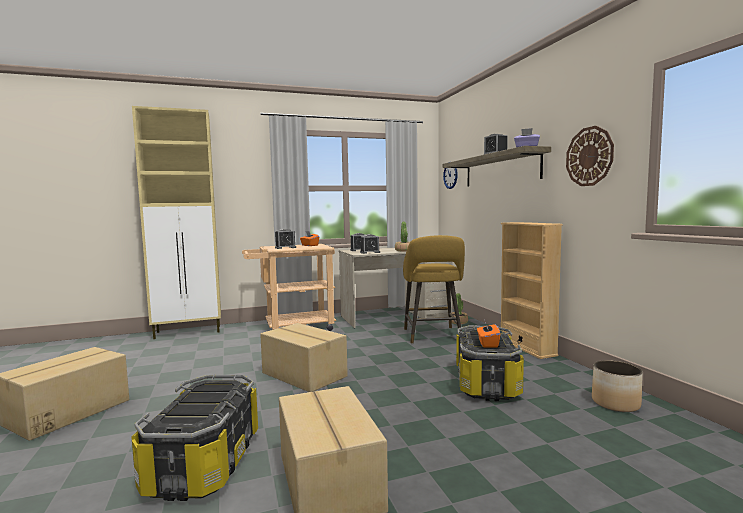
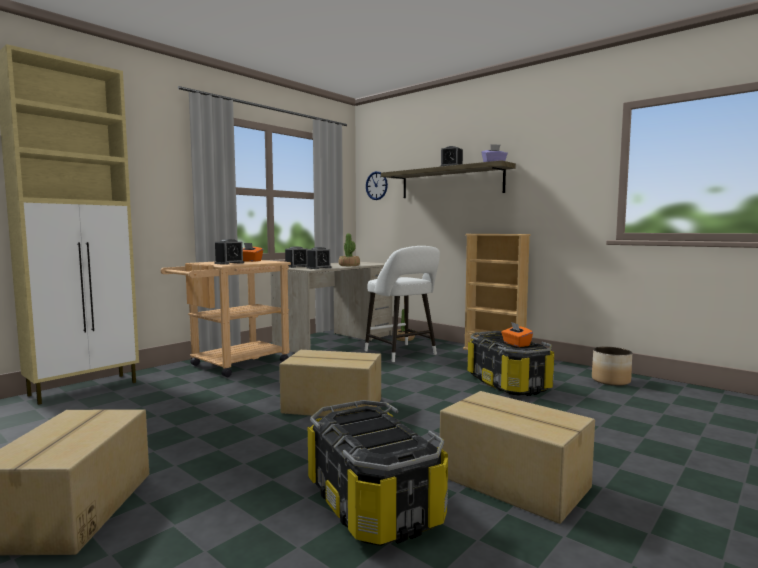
camera: 30 degrees left, 0 degrees up
(433, 337) = (402, 354): yellow stool -> white stool
(589, 156) = (558, 174): wall clock -> none

